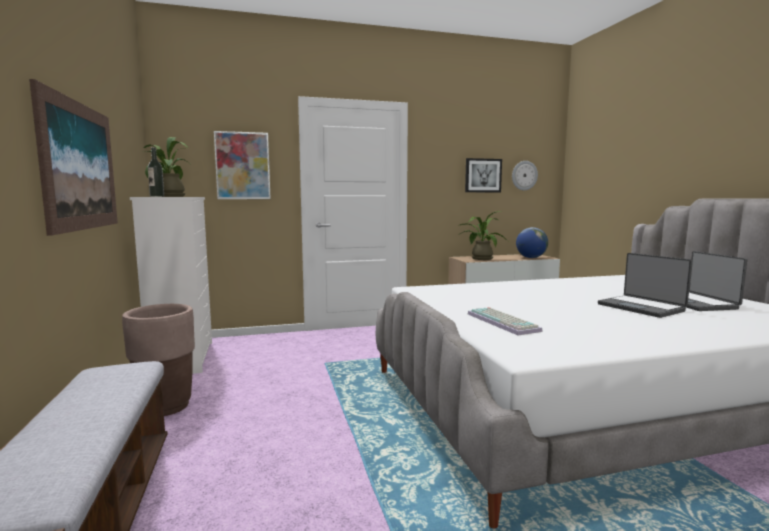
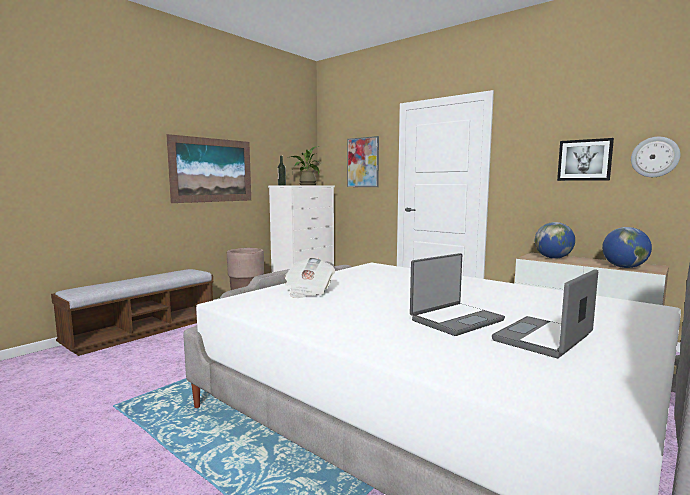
camera: 55 degrees right, 0 degrees up
(480, 258) = (553, 258): potted plant -> globe
(504, 322) = (308, 291): keyboard -> newspaper
(641, 307) = (455, 320): laptop -> laptop turned 150 degrees counterclockwise

